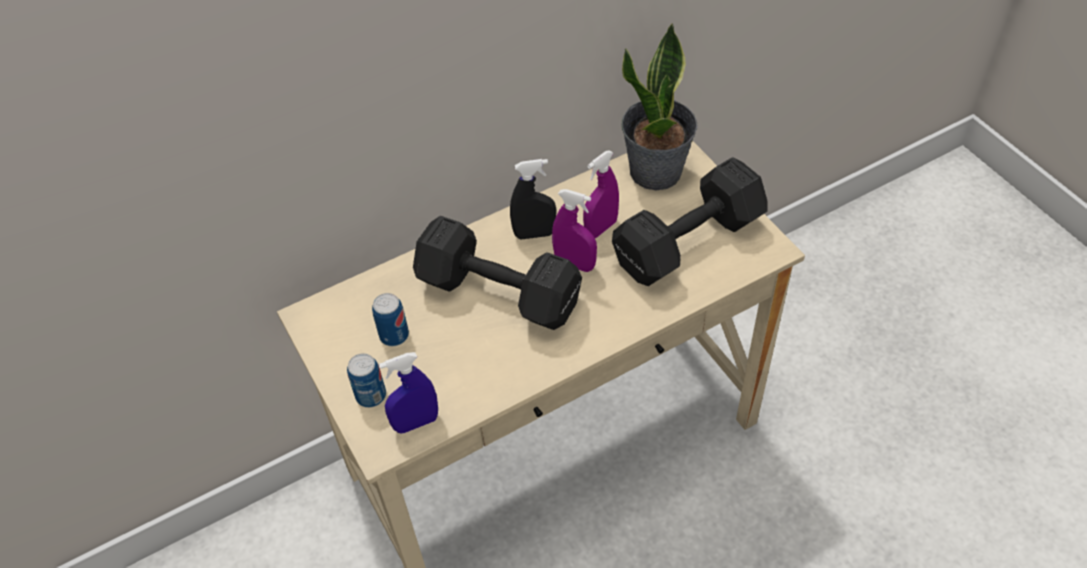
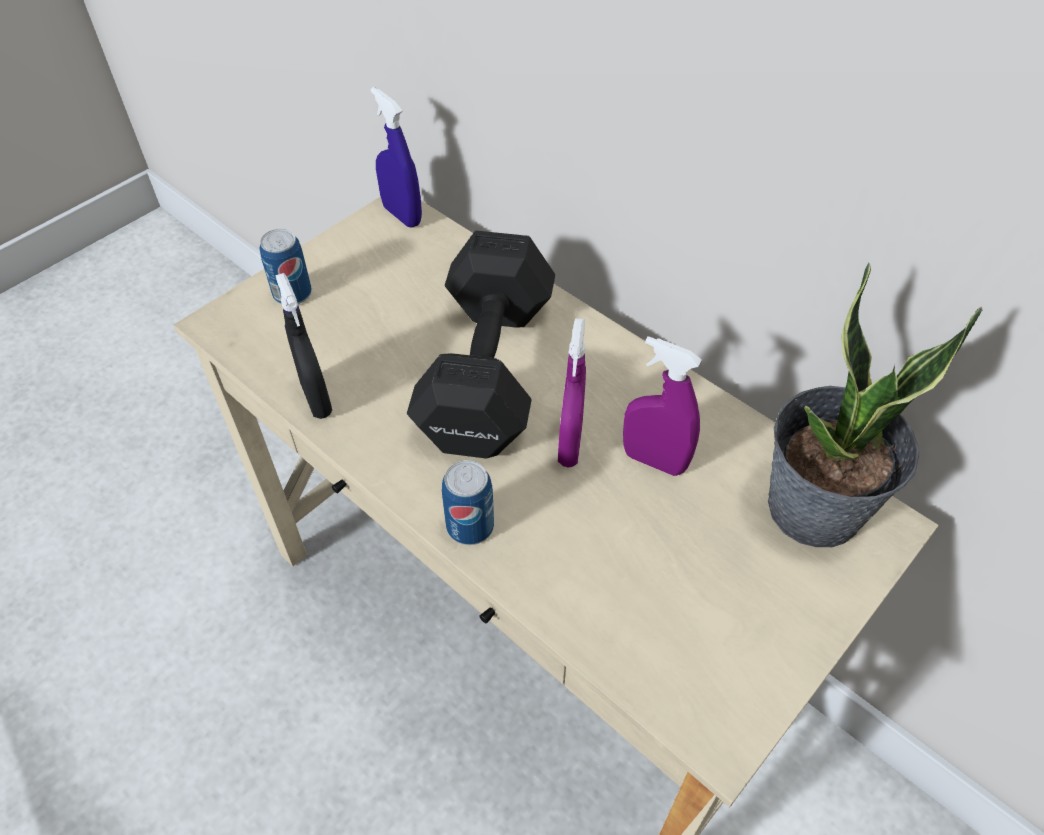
camera: 70 degrees right, 0 degrees up
(394, 335) = (387, 289): can -> can (470, 526)
(416, 423) = (258, 345): blue spray bottle -> blue spray bottle (402, 215)
(534, 234) = (608, 384): black spray bottle -> black spray bottle (316, 399)
(691, 241) = (681, 595): black dumbbell -> none

